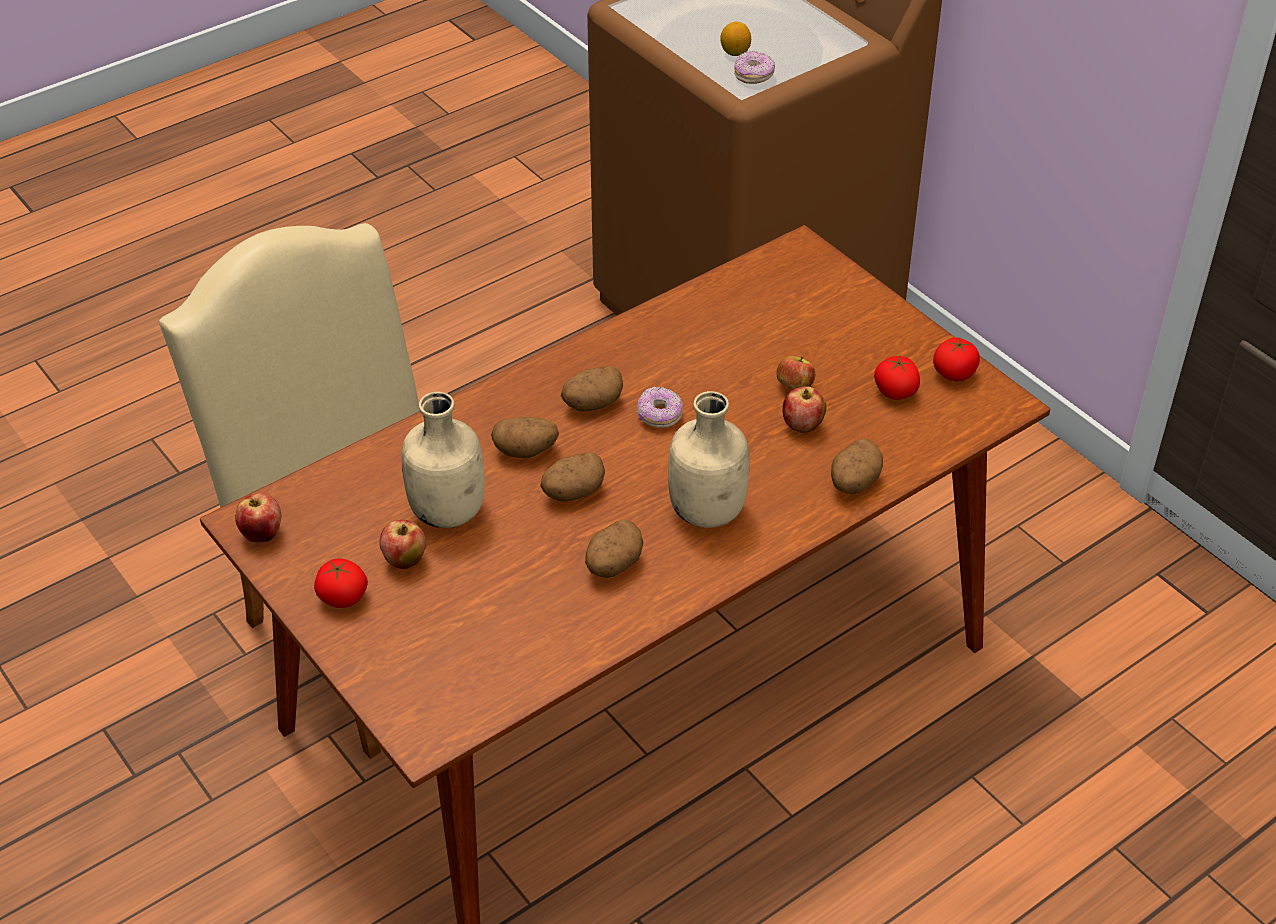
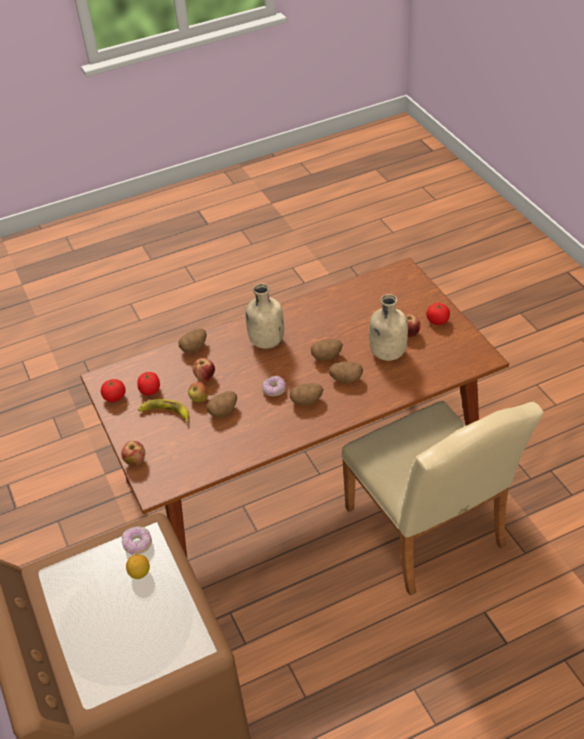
camera: 165 degrees left, 0 degrees up
(262, 534) = (477, 351): apple -> apple (135, 461)
(613, 565) = (316, 323): potato -> potato (223, 411)
(845, 357) = (165, 413): none -> banana

